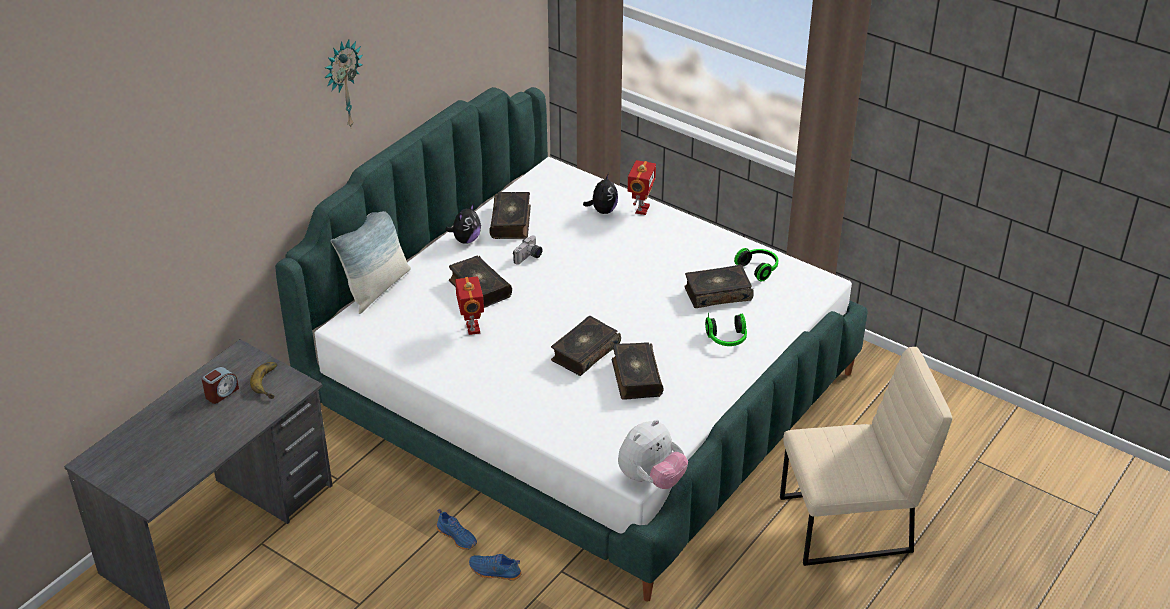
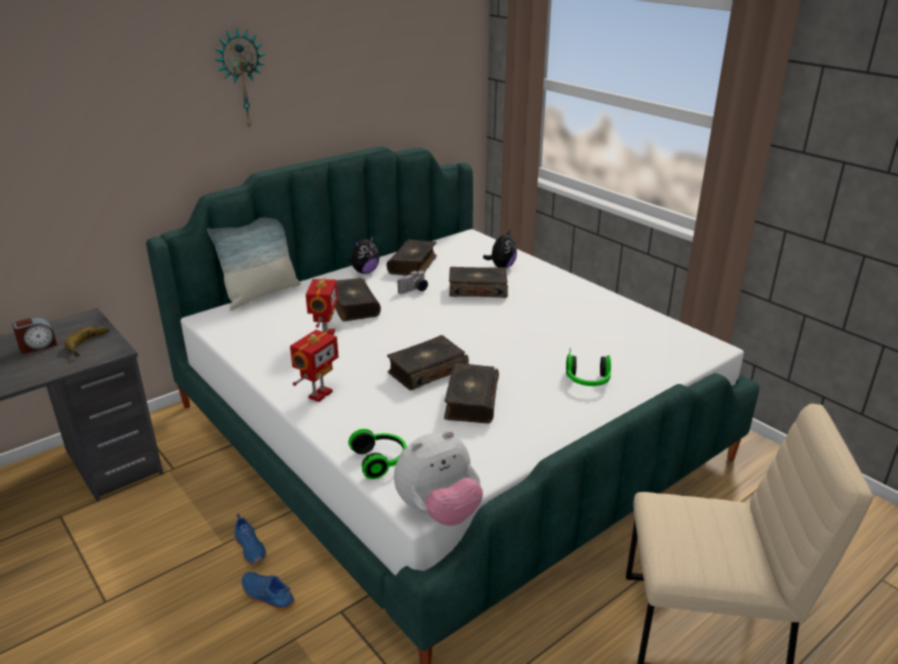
camera: 15 degrees right, 10 degrees down
(641, 209) = (538, 270): toy robot -> toy robot (319, 394)
(717, 293) = (591, 341): book -> book (478, 289)
(759, 268) = (642, 327): headphones -> headphones (381, 461)

